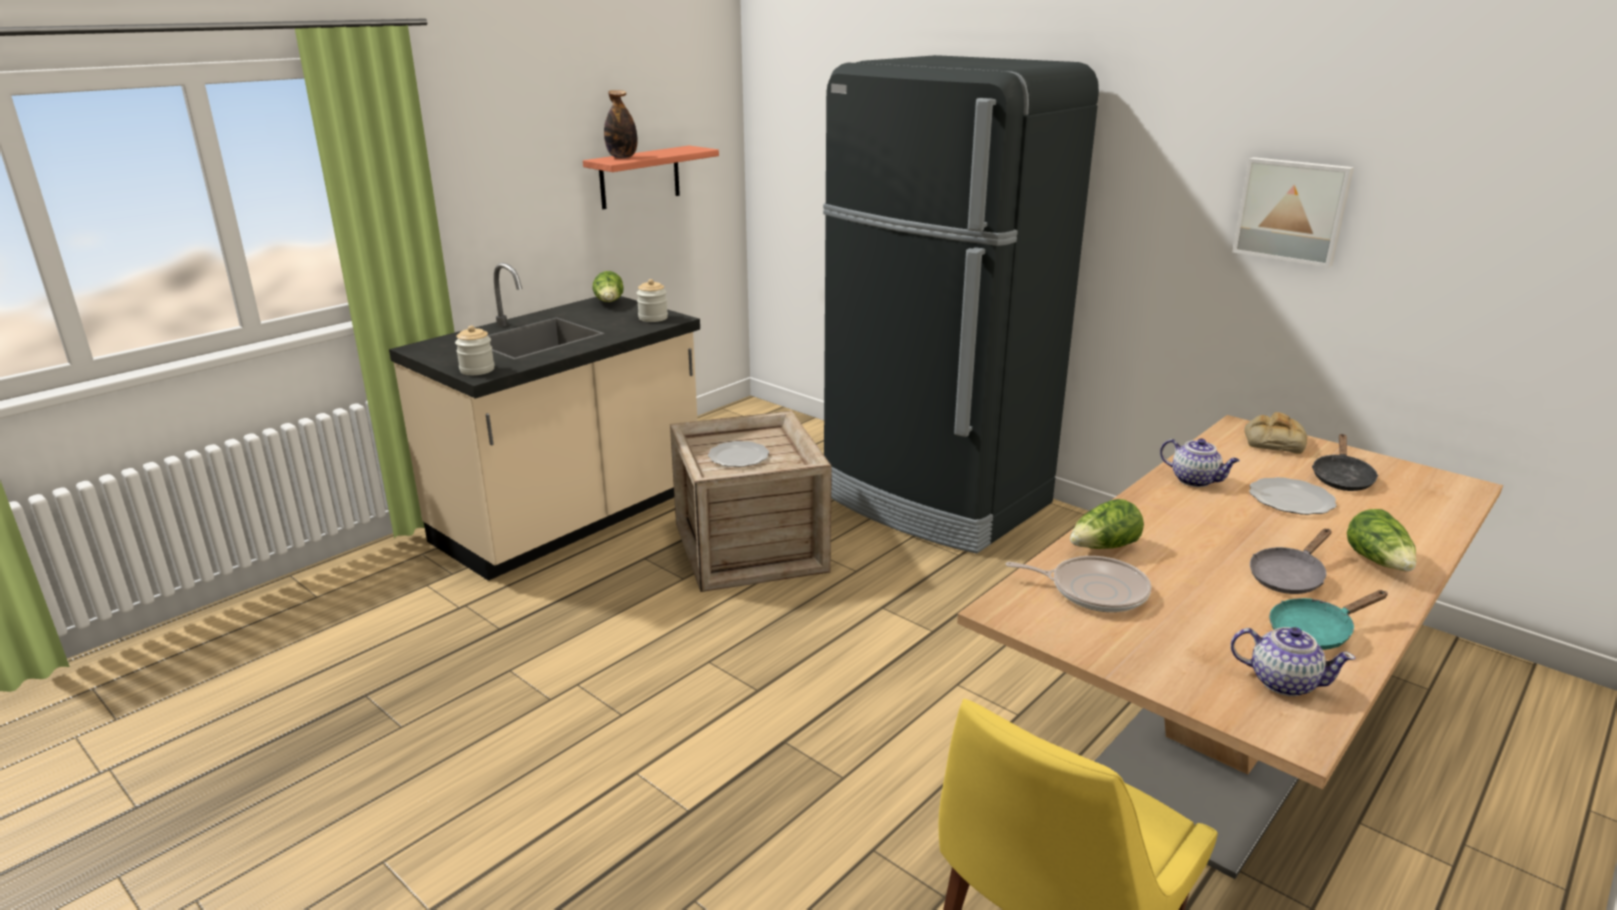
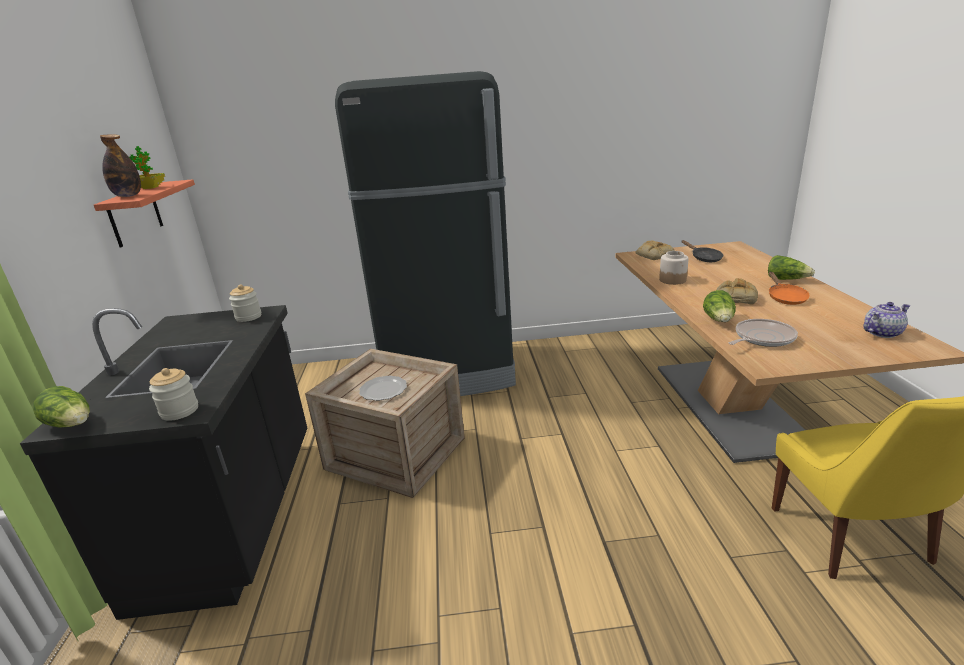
camera: 45 degrees left, 0 degrees up
(571, 519) = (235, 515): beige counter -> black counter
(610, 302) = (183, 321): lettuce -> lettuce (72, 424)
(663, 151) = (150, 187): none -> potted plant
(1195, 480) = (672, 280): teapot -> jar
(1216, 539) = (735, 297): none -> bread
(1288, 577) = (785, 298): grey frying pan -> orange frying pan
(1289, 499) = (712, 272): plate -> none
(1292, 210) = (605, 140): picture -> none
(1315, 632) = (840, 311): turquoise frying pan -> none

